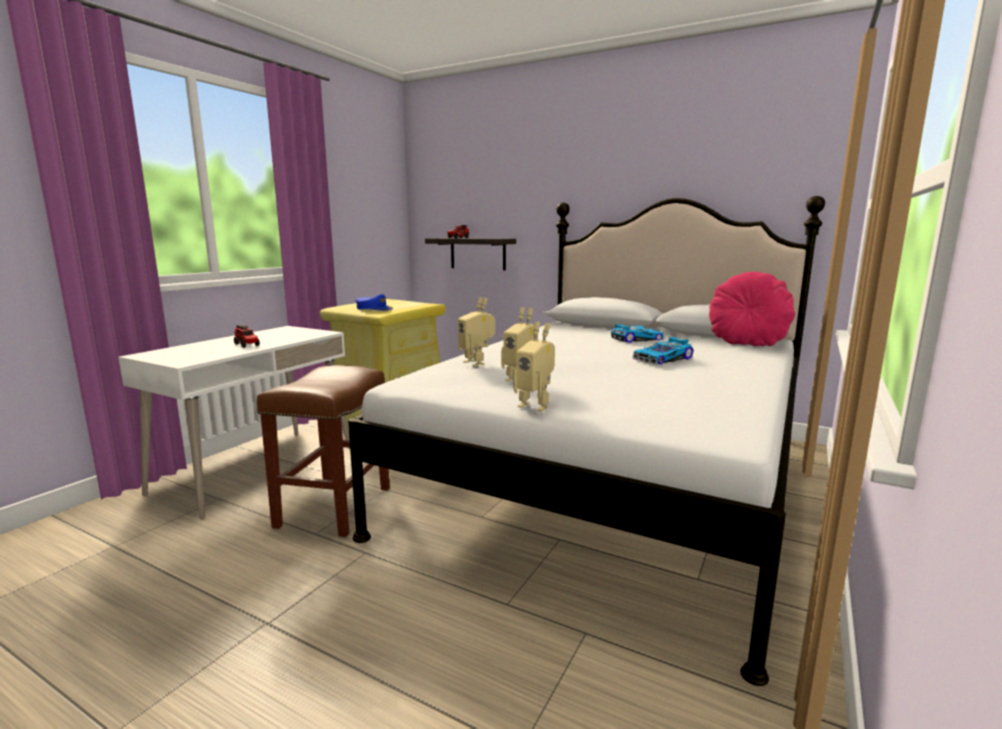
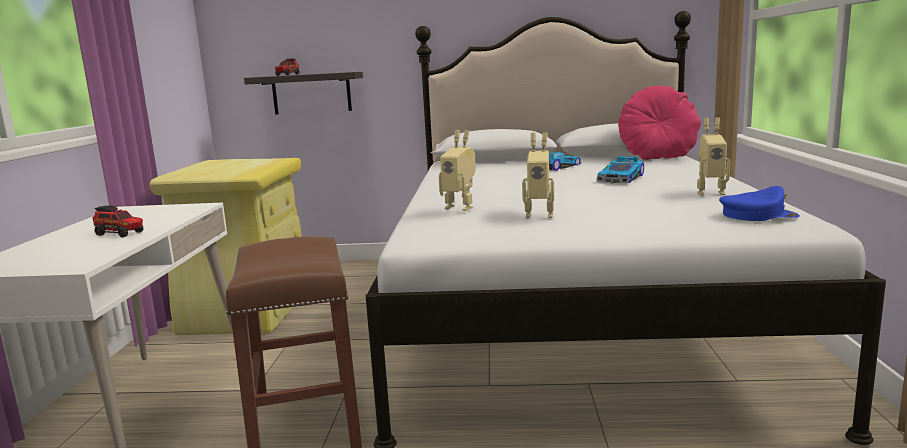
camera: 25 degrees left, 0 degrees up
(374, 308) = (228, 170): blue cap -> blue cap (758, 215)
(535, 405) = (603, 233): toy robot -> toy robot (709, 192)

